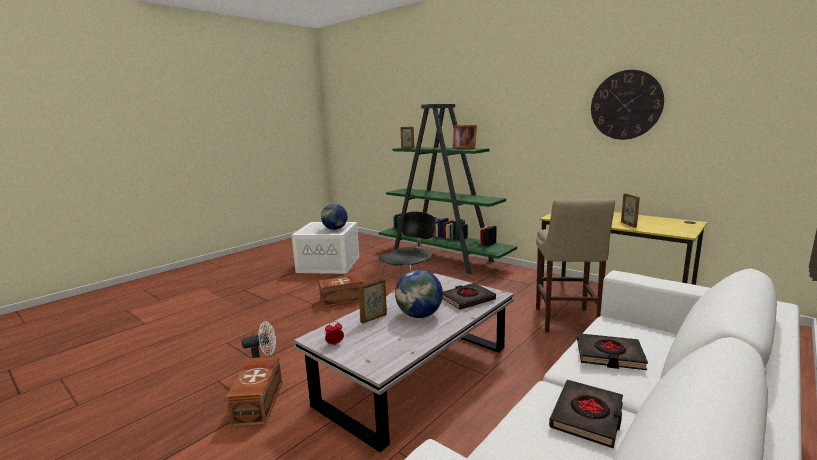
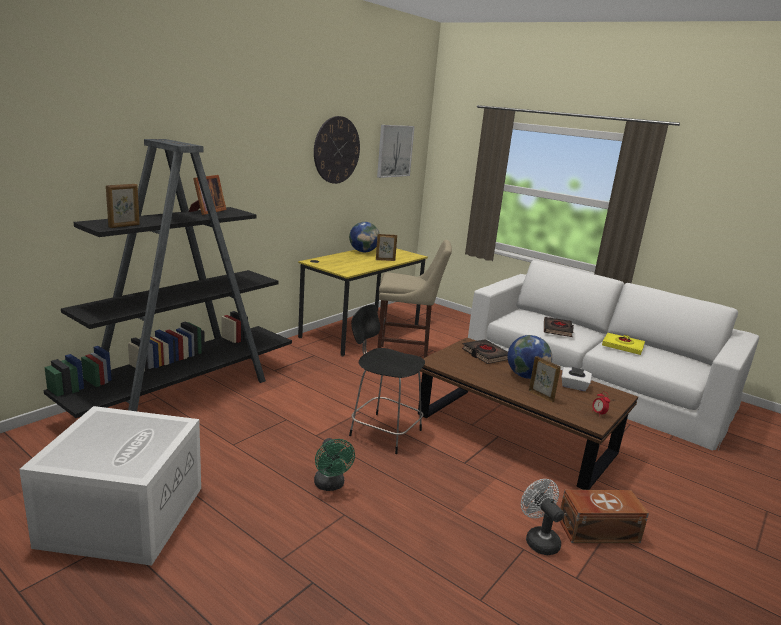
camera: 95 degrees left, 5 degrees up
(335, 229) = (143, 429): globe -> globe (363, 251)
(343, 300) = (330, 485): brown storage box -> green fan
(399, 339) = (574, 386): none -> white tissue box
(415, 376) = (514, 435): white coffee table -> brown coffee table
(443, 258) = (184, 392): green bookcase -> black bookcase
(587, 417) = (622, 346): black book -> yellow book
(748, 102) = (394, 151): none -> picture

